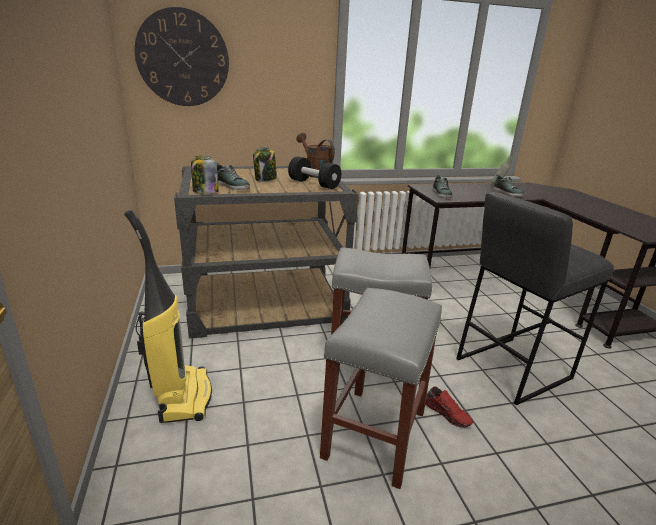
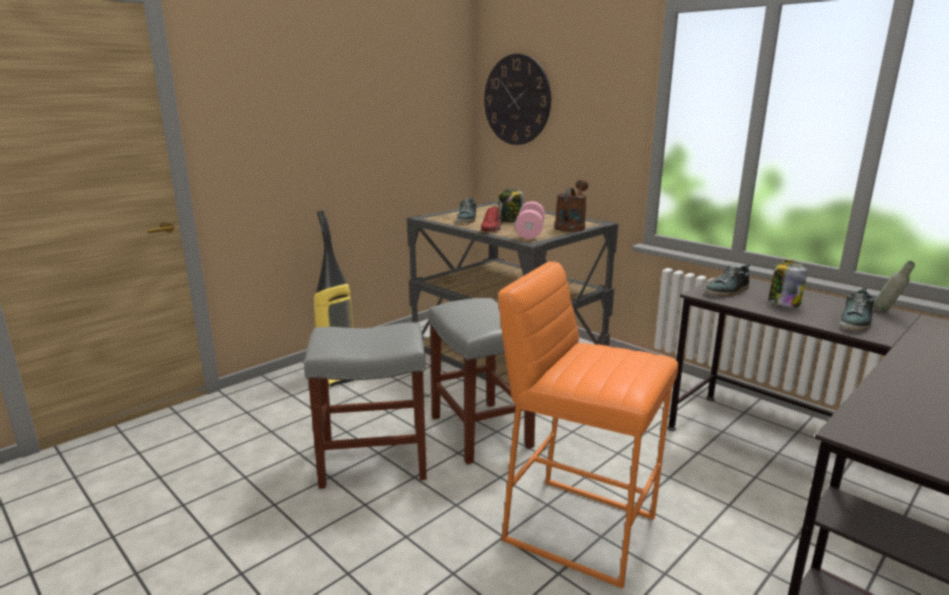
camera: 60 degrees right, 5 degrees down
(205, 192) = (435, 218): jar -> jar (783, 303)
(314, 184) = (530, 232): black dumbbell -> pink dumbbell
(447, 413) = (439, 494): red shoe -> red shoe (492, 228)
(511, 369) = (577, 527): grey stool -> orange stool

